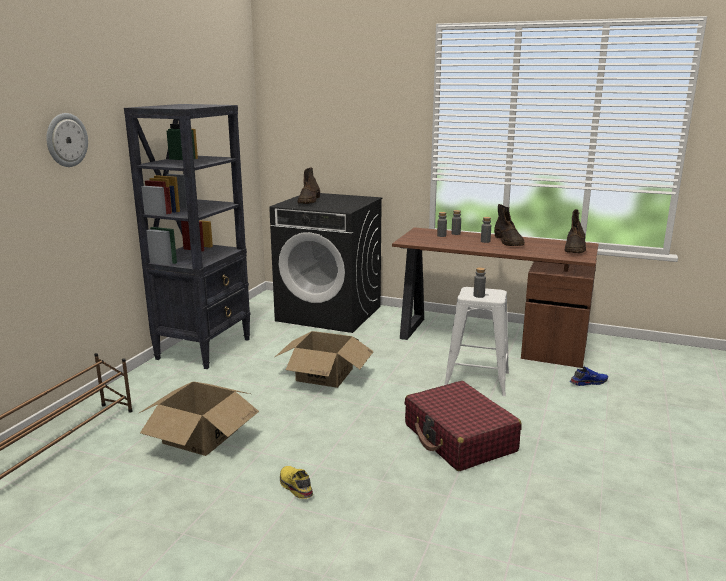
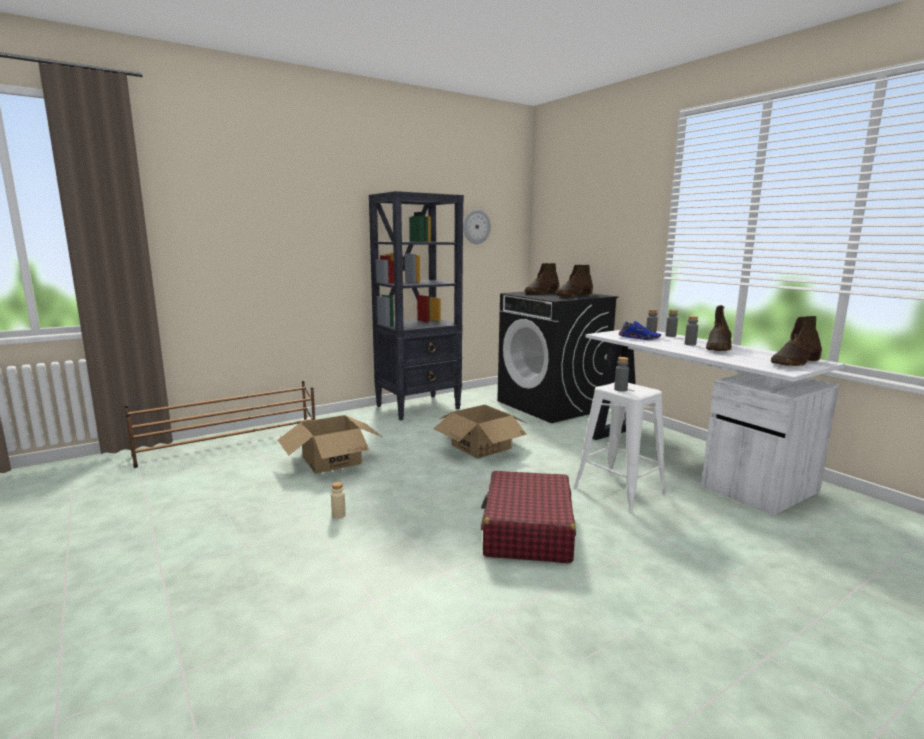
camera: 35 degrees right, 5 degrees down
(66, 140) = (309, 213): wall clock -> wall clock (476, 227)
(295, 487) = (338, 515): yellow shoe -> beige bottle
(346, 202) = (573, 296): none -> brown boot
(488, 339) = (686, 460): brown desk -> white desk
(588, 382) = (760, 531): blue shoe -> blue shoe (639, 338)

